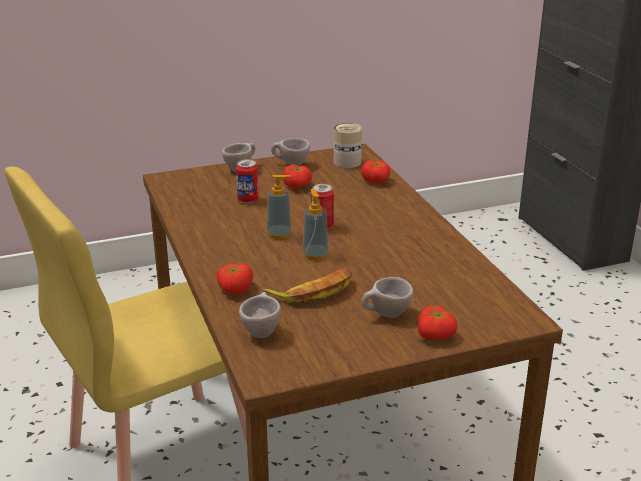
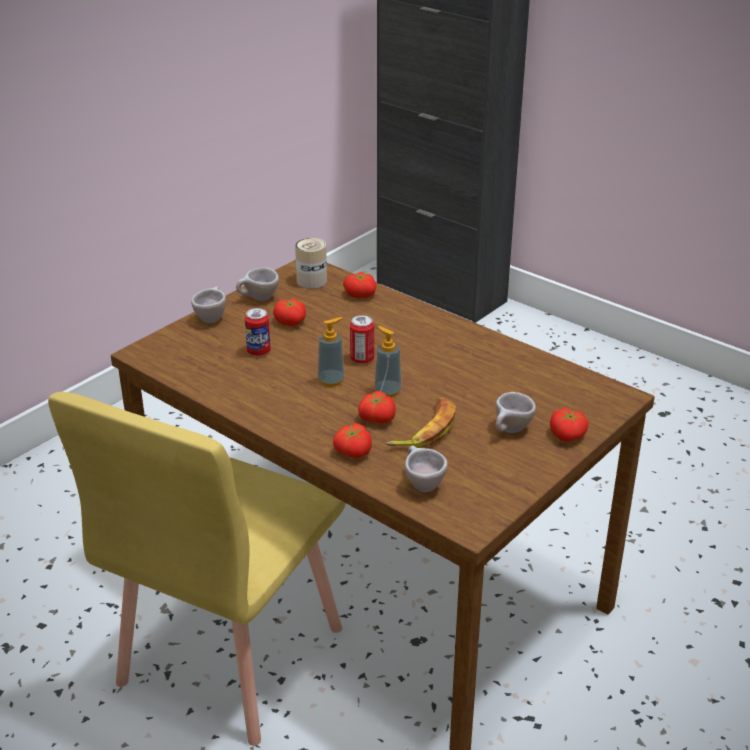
camera: 30 degrees left, 5 degrees up
(282, 271) = (376, 419): none -> tomato

